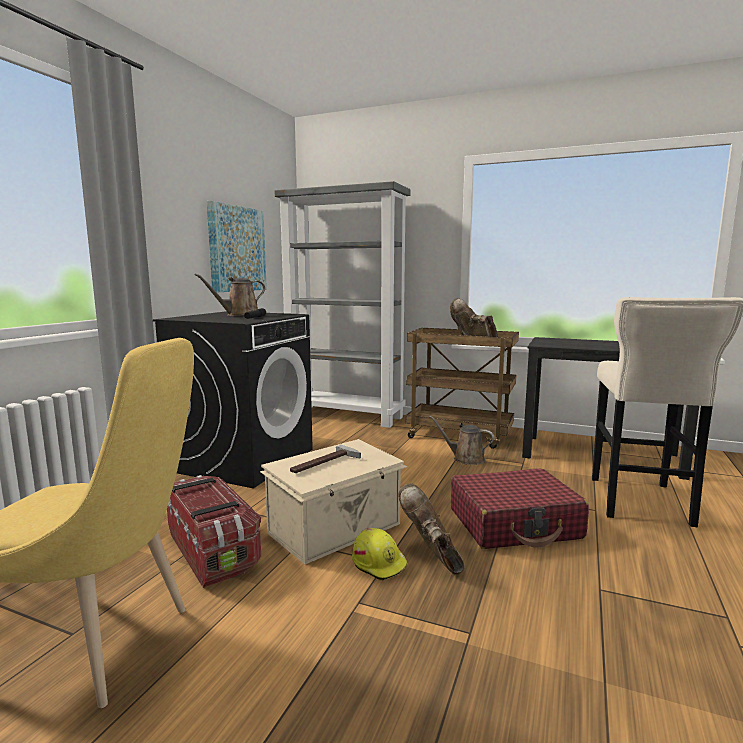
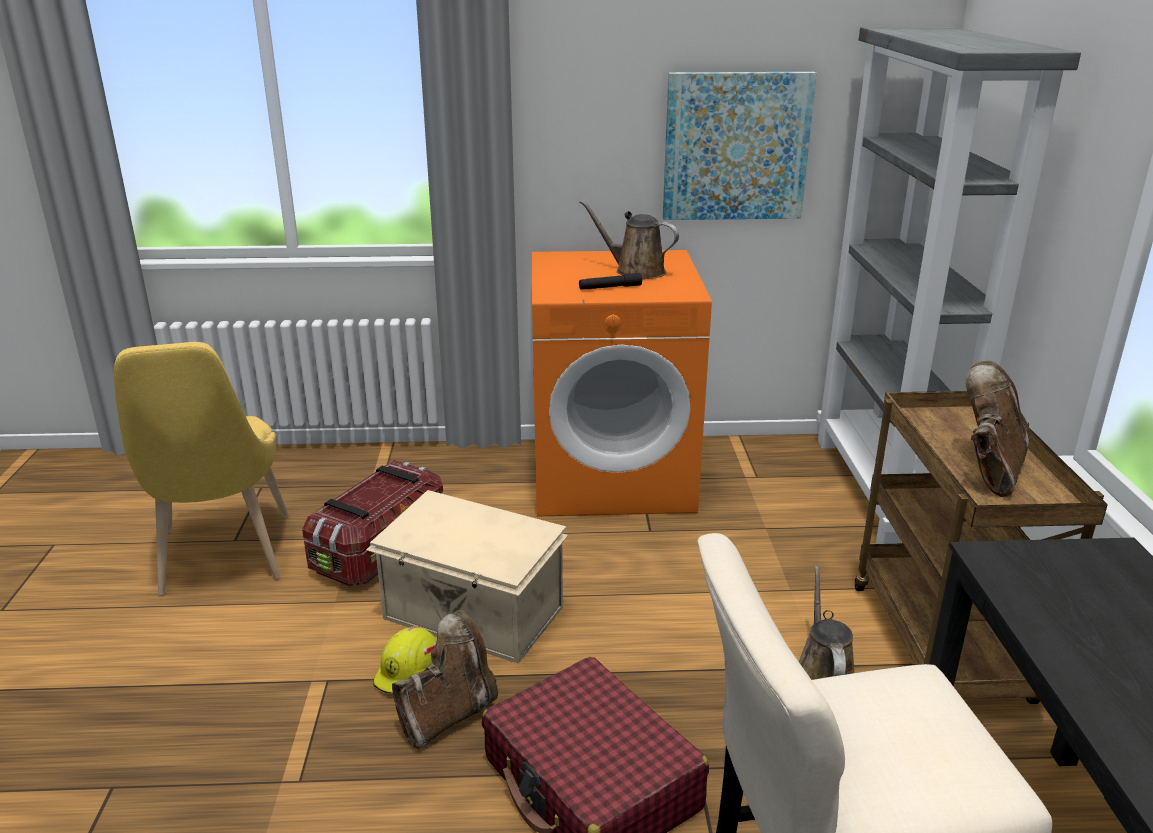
camera: 65 degrees right, 15 degrees up
(244, 459) = (613, 476): black washing machine -> orange washing machine
(325, 463) = (456, 528): hammer -> none

